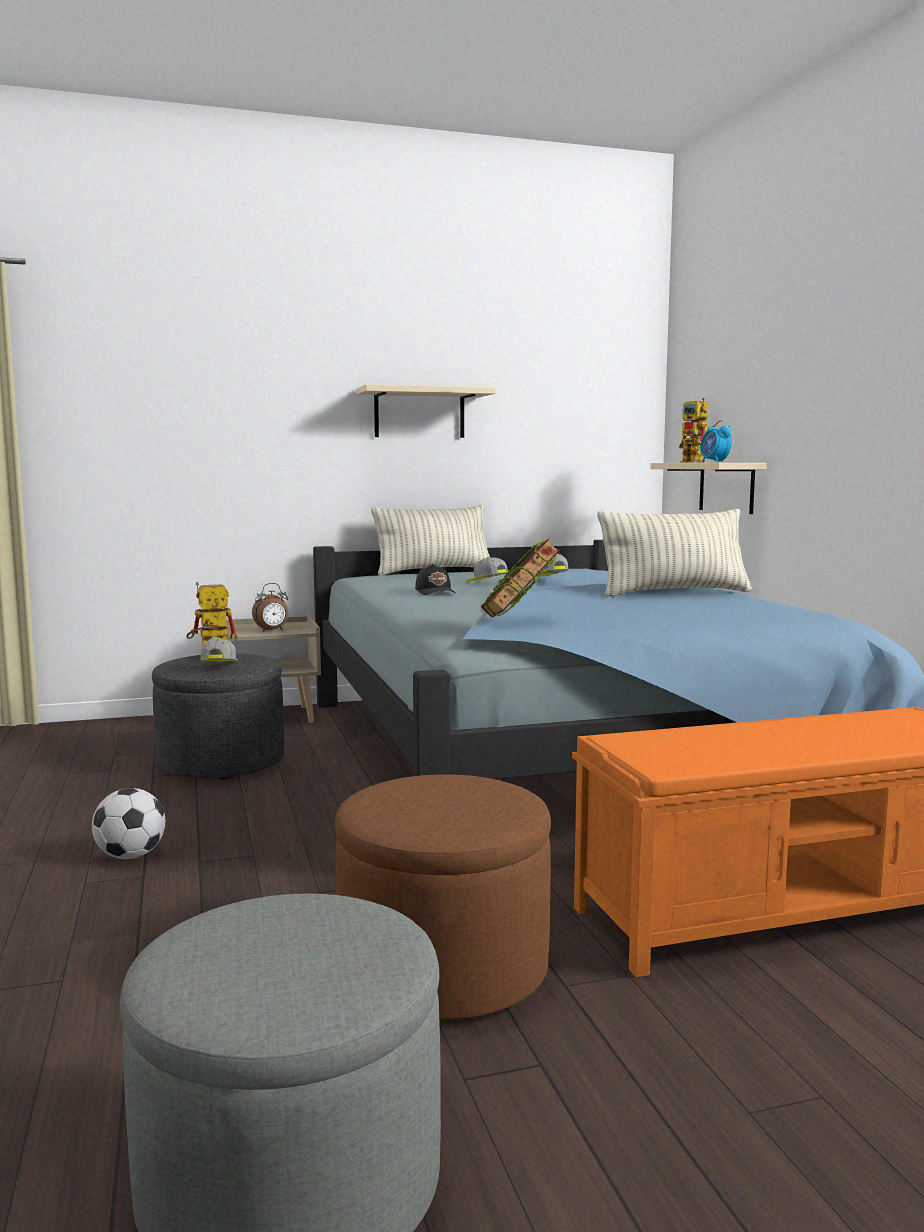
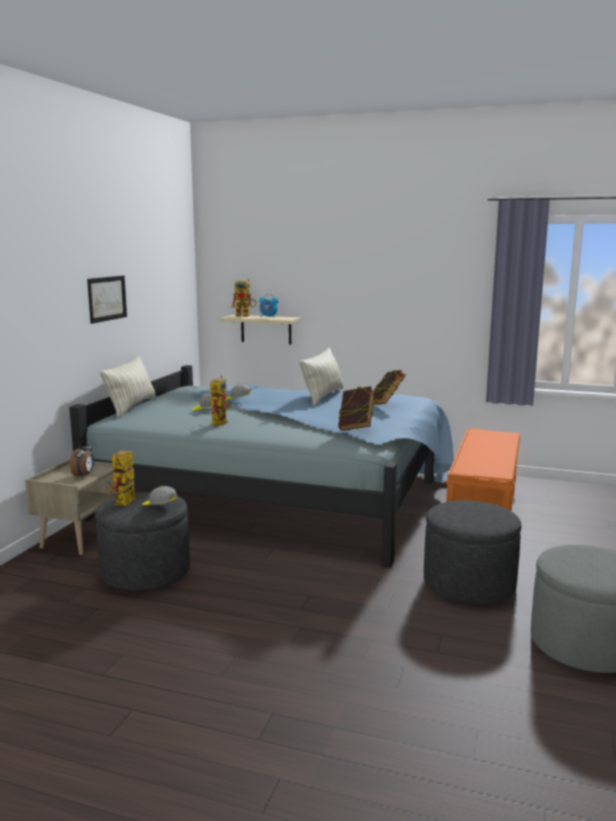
camera: 55 degrees left, 5 degrees up
(130, 856) = (267, 626): football -> none
(419, 413) = (107, 298): beige shelf -> picture
(436, 592) = (219, 422): black cap -> toy robot
(443, 967) = (469, 584): brown ottoman -> grey ottoman
(713, 614) = (386, 405): none -> book

